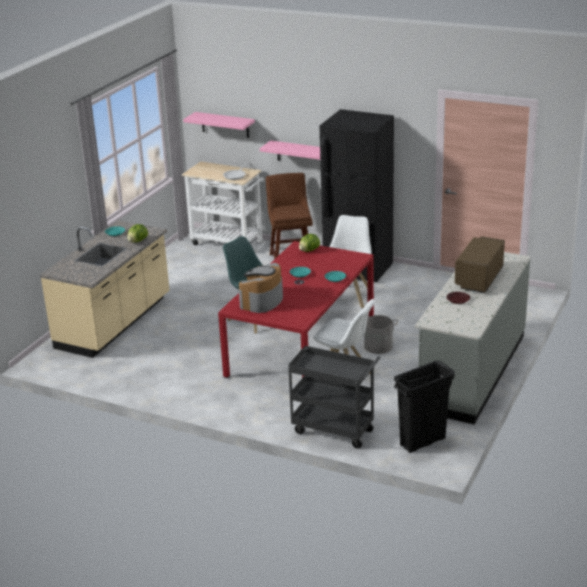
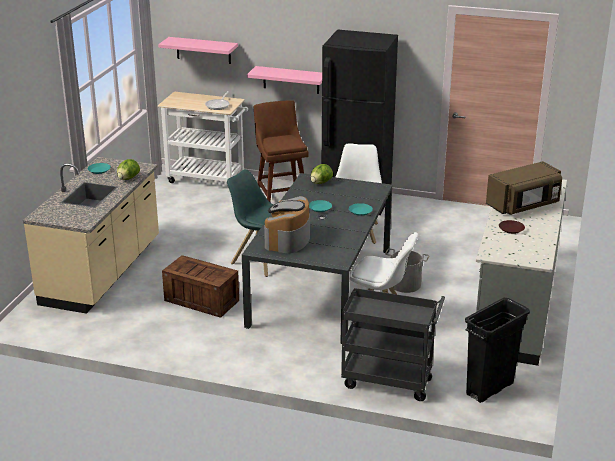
camera: 10 degrees left, 0 degrees up
(194, 352) = (202, 300): none -> crate
(302, 345) = (321, 287): red dining table -> grey dining table
(479, 278) = (523, 205): brown microwave -> brown microwave turned 135 degrees counterclockwise

